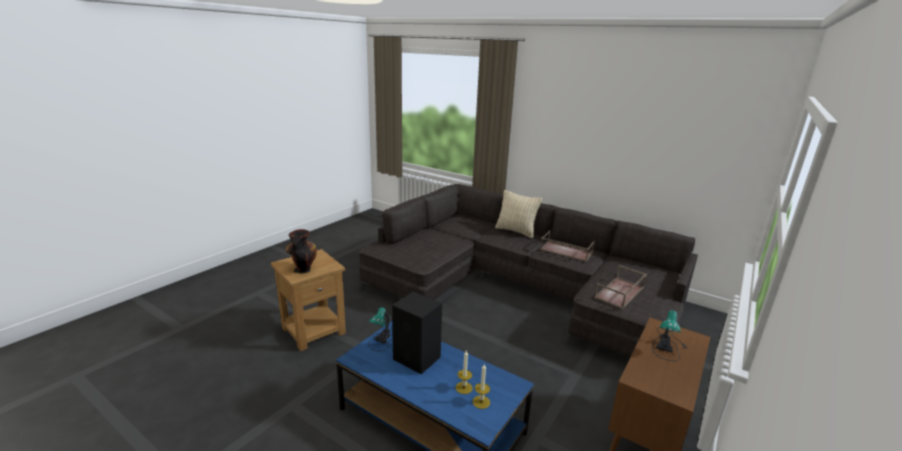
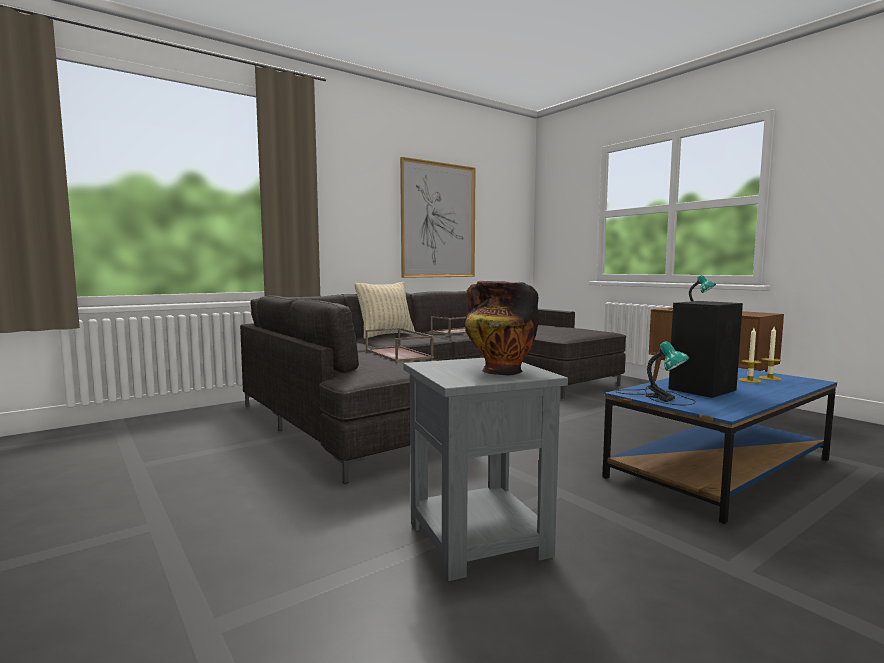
camera: 70 degrees left, 15 degrees down
(314, 330) = (477, 538): brown side table -> grey side table
(619, 293) = (562, 331): brown tray -> brown tray (399, 354)
(624, 149) = (438, 220): none -> picture

